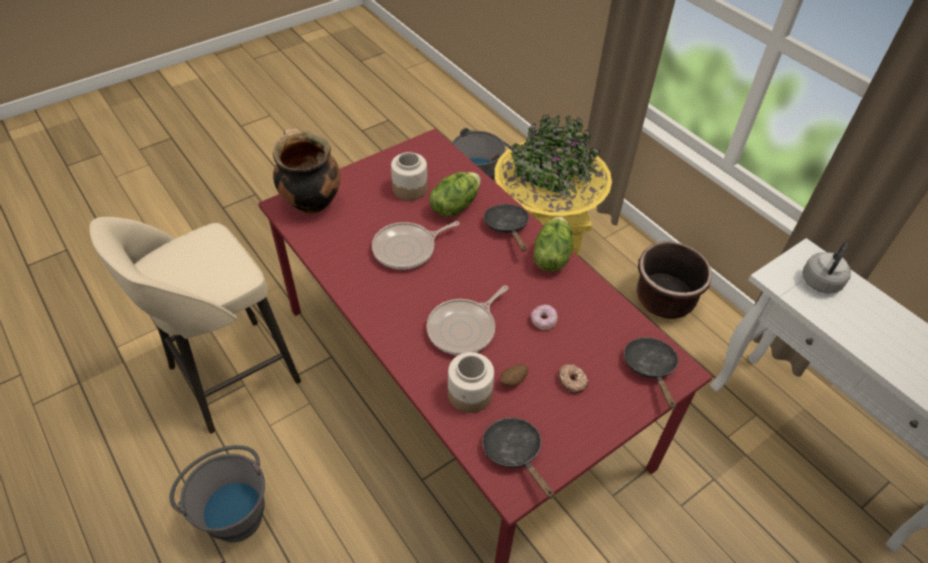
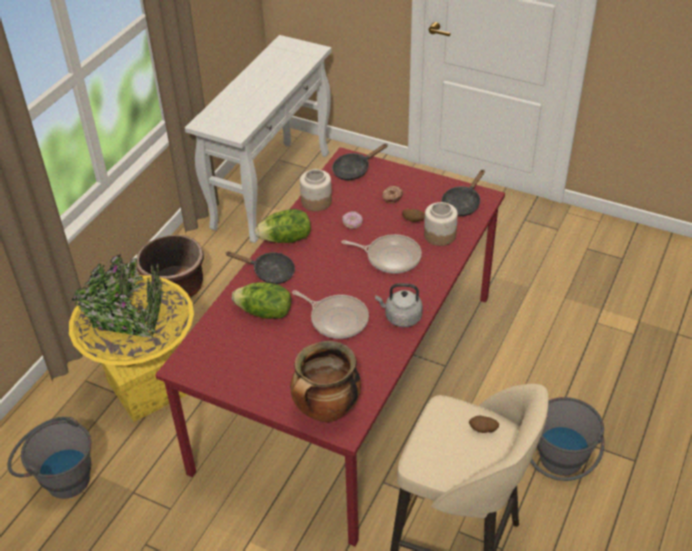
camera: 115 degrees left, 5 degrees down
(191, 284) = (483, 430): none -> potato
(410, 188) = (261, 350): jar -> jar (316, 201)
(507, 227) = (269, 272): black frying pan -> black frying pan turned 120 degrees counterclockwise
(821, 280) = (225, 116): grey kettle -> grey kettle (401, 317)

